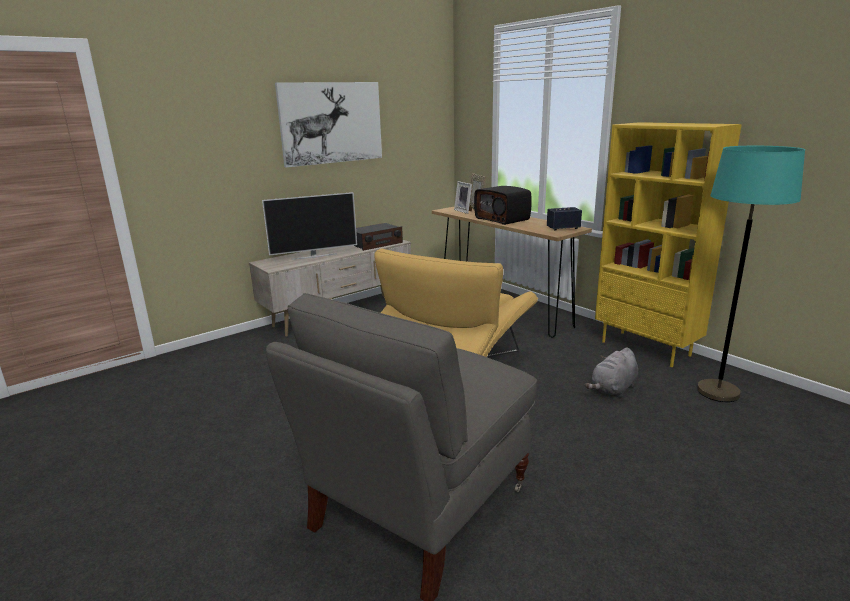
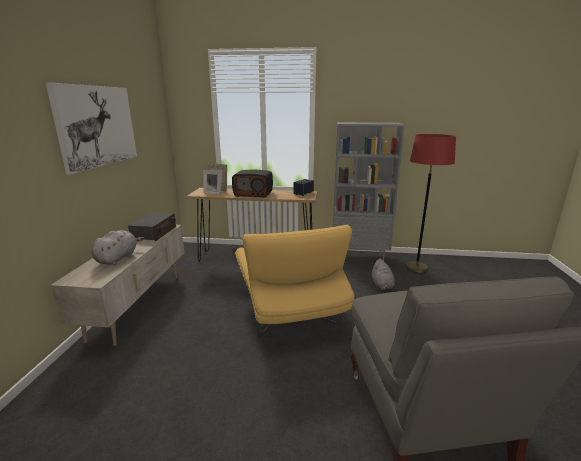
camera: 45 degrees left, 0 degrees up
(314, 256) = (118, 258): television -> grey plush toy
(646, 348) = (359, 256): yellow bookcase -> grey bookcase
(718, 392) = (416, 268): turquoise floor lamp -> red floor lamp

